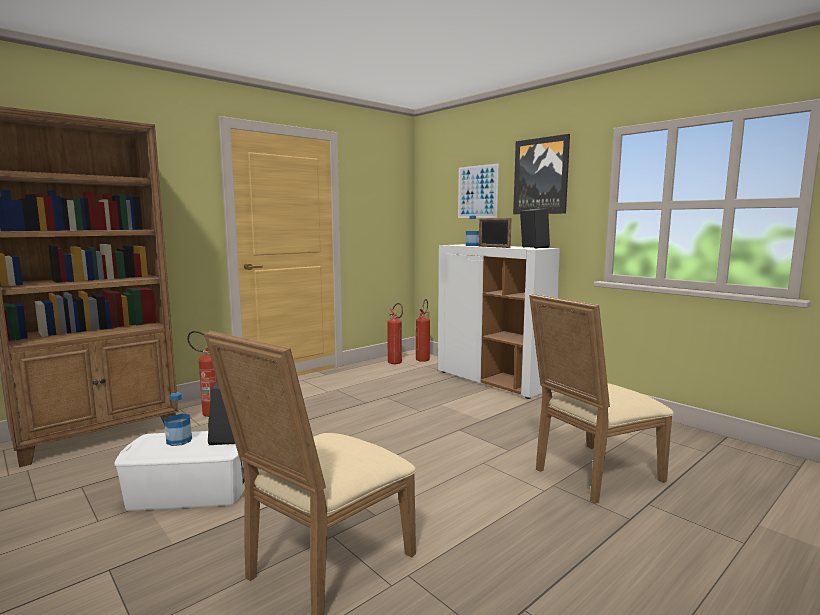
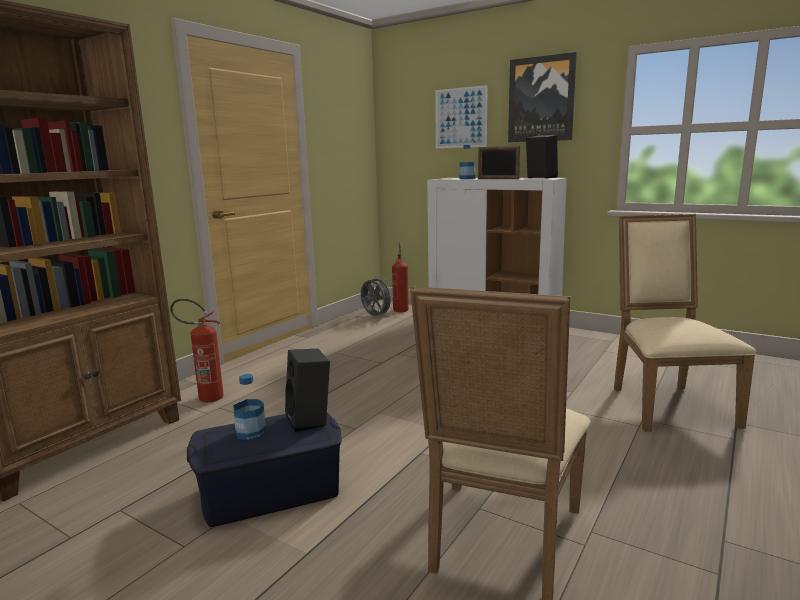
camera: 15 degrees left, 5 degrees up
(190, 491) = (270, 491): white storage box -> blue storage box
(396, 363) = (375, 316): fire extinguisher -> grey fan
(591, 475) = (666, 404): beige chair -> beige chair turned 135 degrees clockwise

